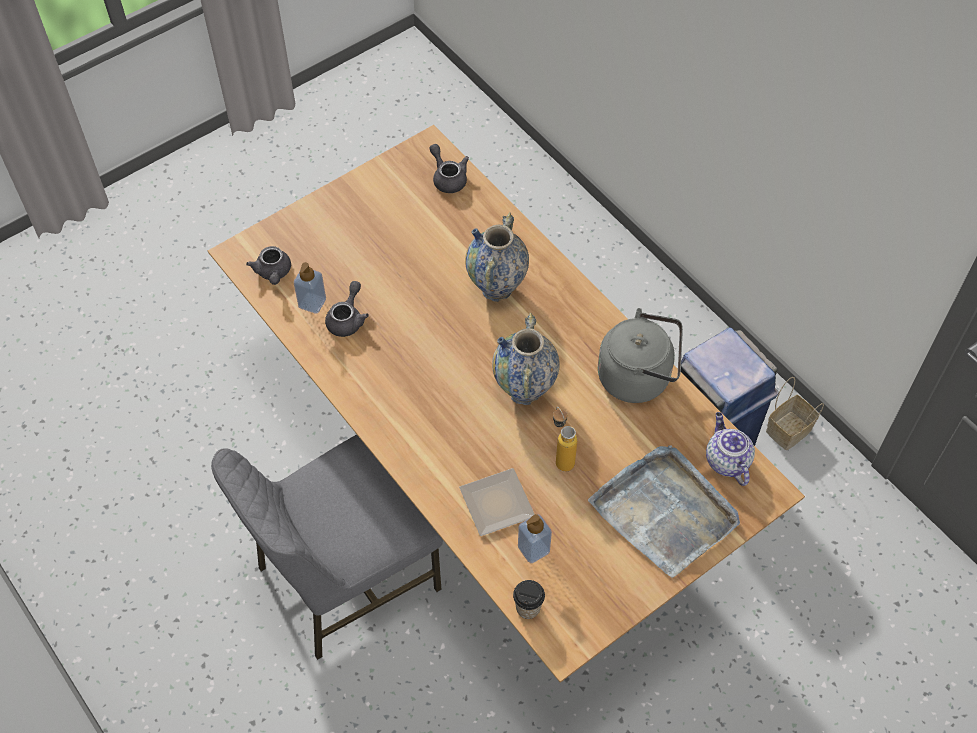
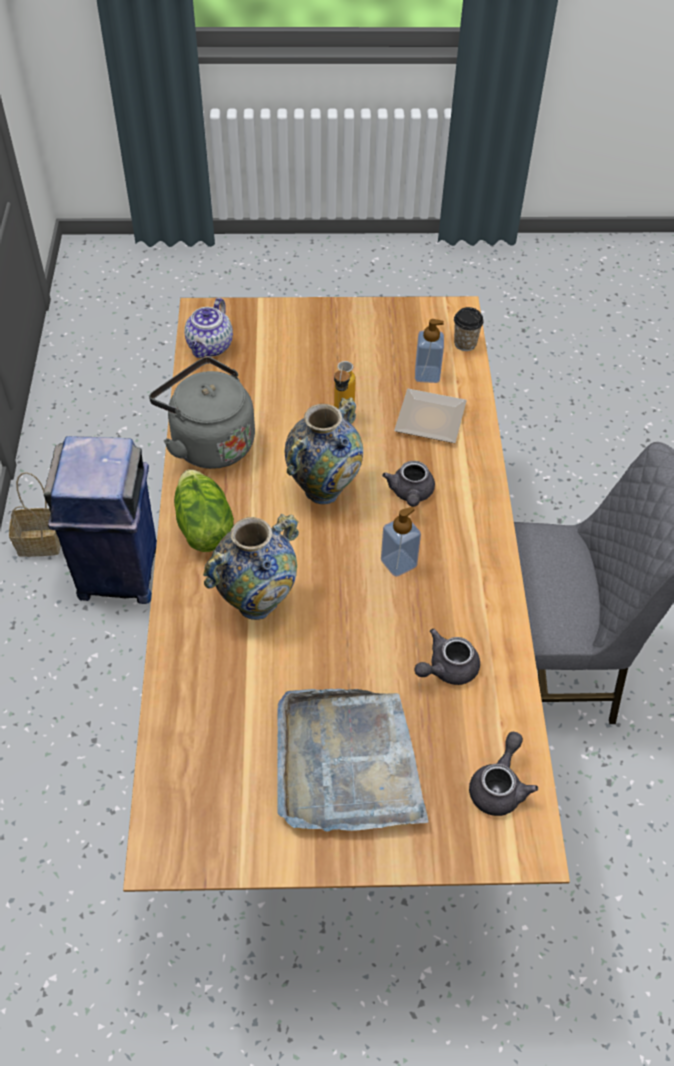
camera: 145 degrees left, 5 degrees down
(312, 303) = (475, 714): soap dispenser -> soap dispenser (398, 563)
(448, 178) = (182, 783): grey teapot -> grey teapot (410, 494)
(577, 314) = (203, 528): none -> lettuce
(665, 512) = (297, 342): grey tray -> grey tray (346, 763)

